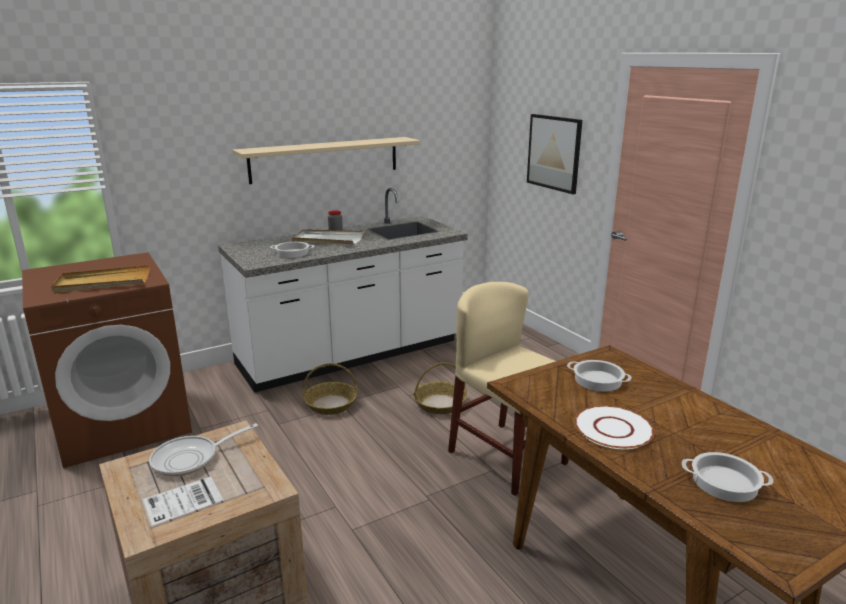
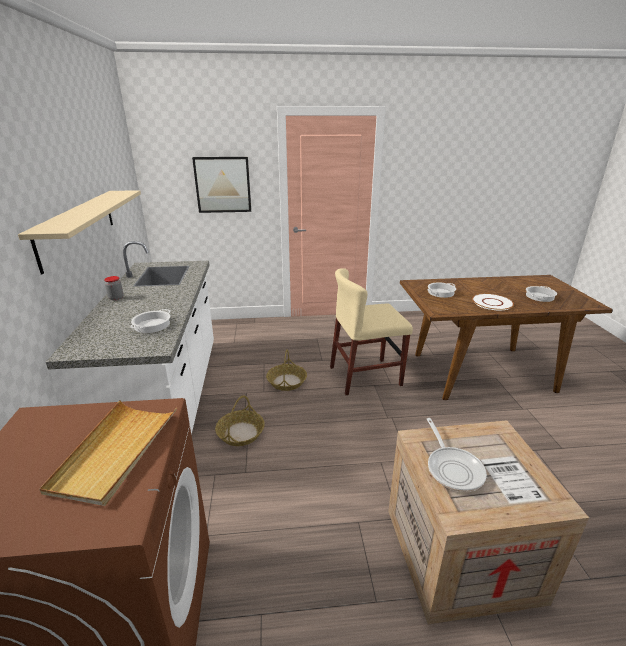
camera: 65 degrees left, 5 degrees up
(327, 240) = (137, 305): white tray -> none

